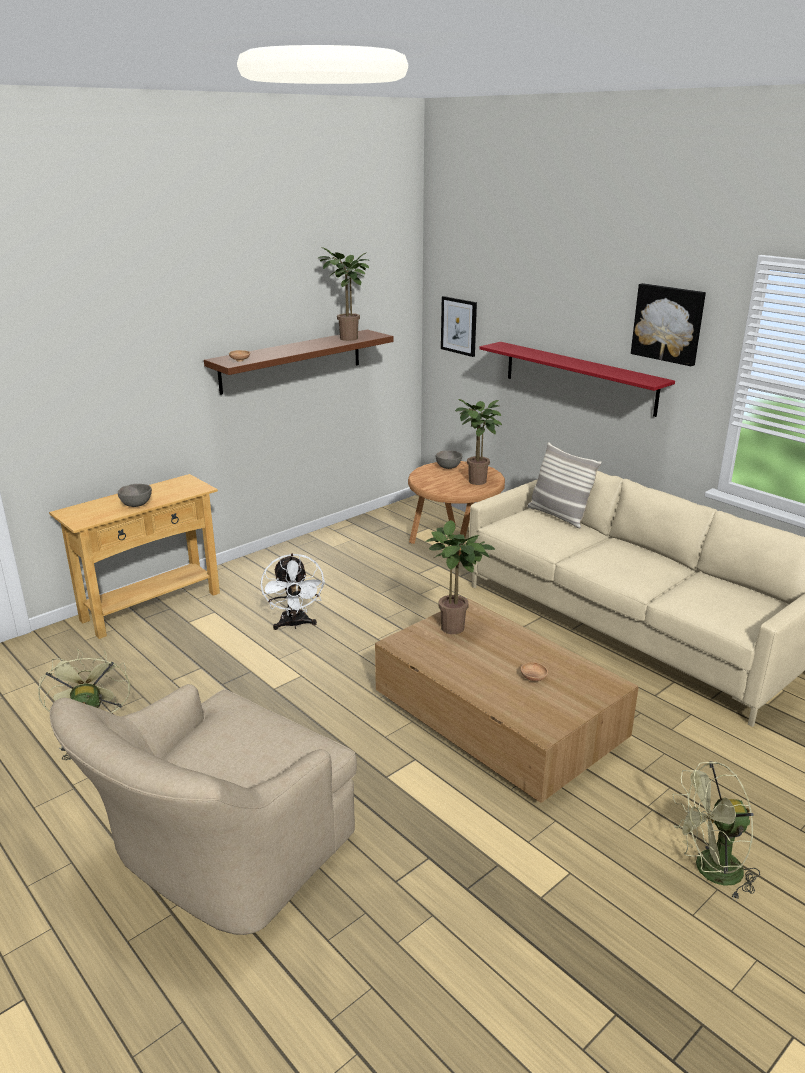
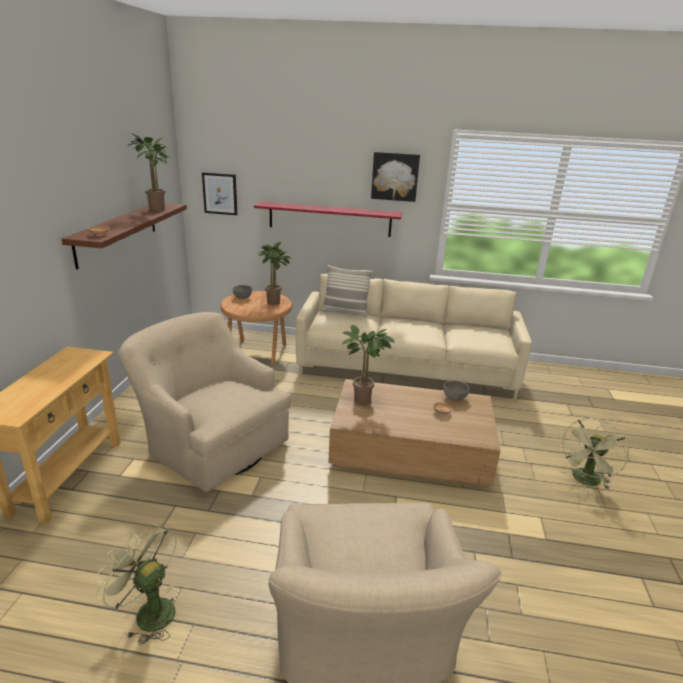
camera: 40 degrees left, 0 degrees up
(136, 505) = (53, 385): grey bowl -> grey bowl (454, 398)
(294, 624) = (211, 443): white fan -> beige armchair

